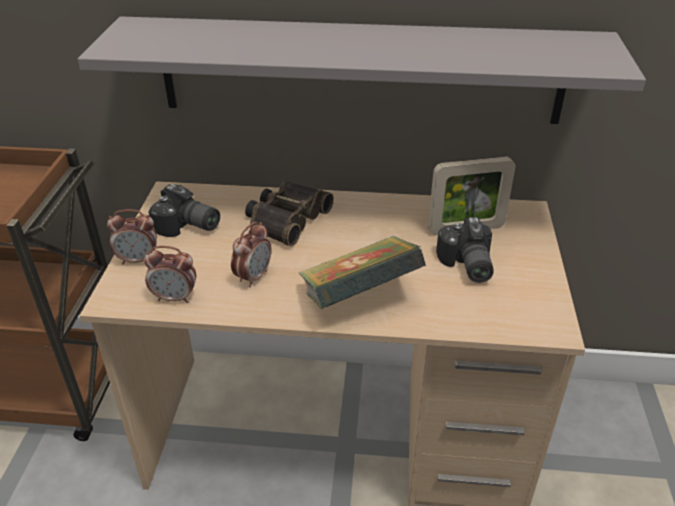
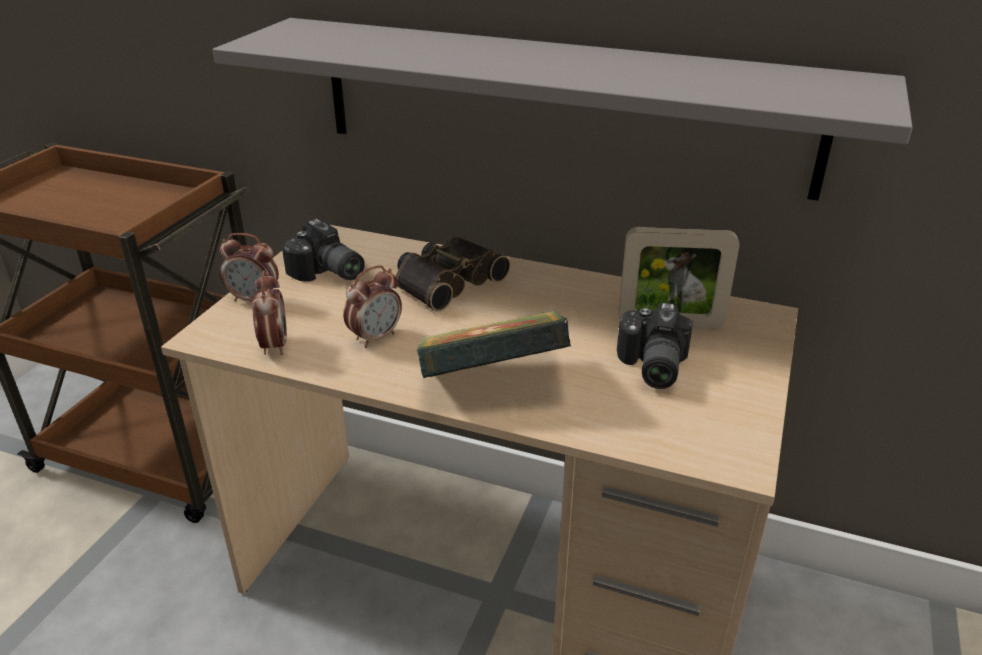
camera: 15 degrees right, 5 degrees down
(175, 298) = (274, 345): alarm clock -> alarm clock turned 120 degrees counterclockwise

